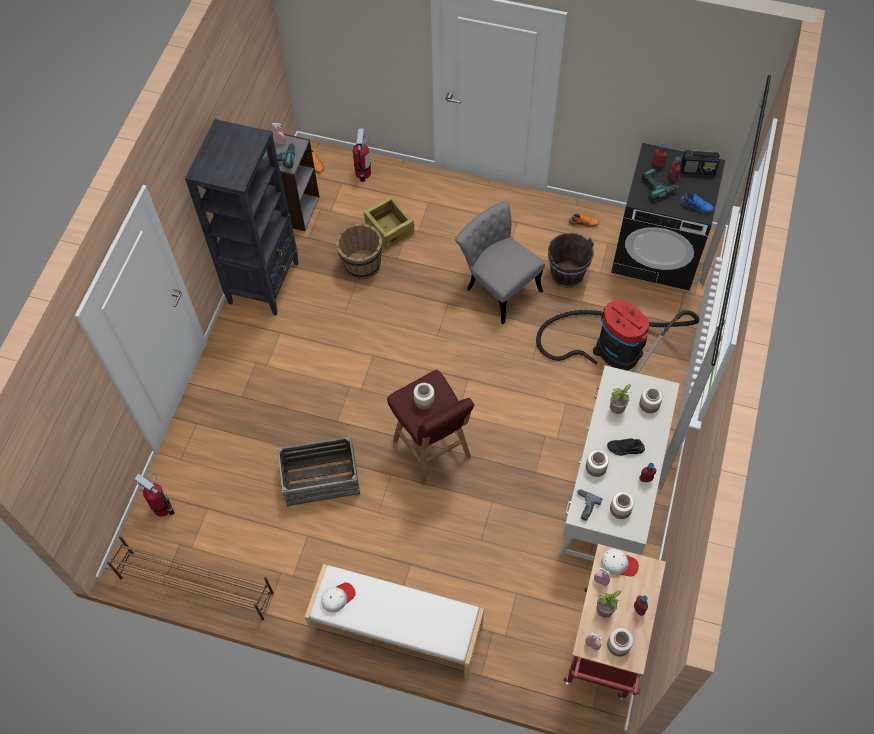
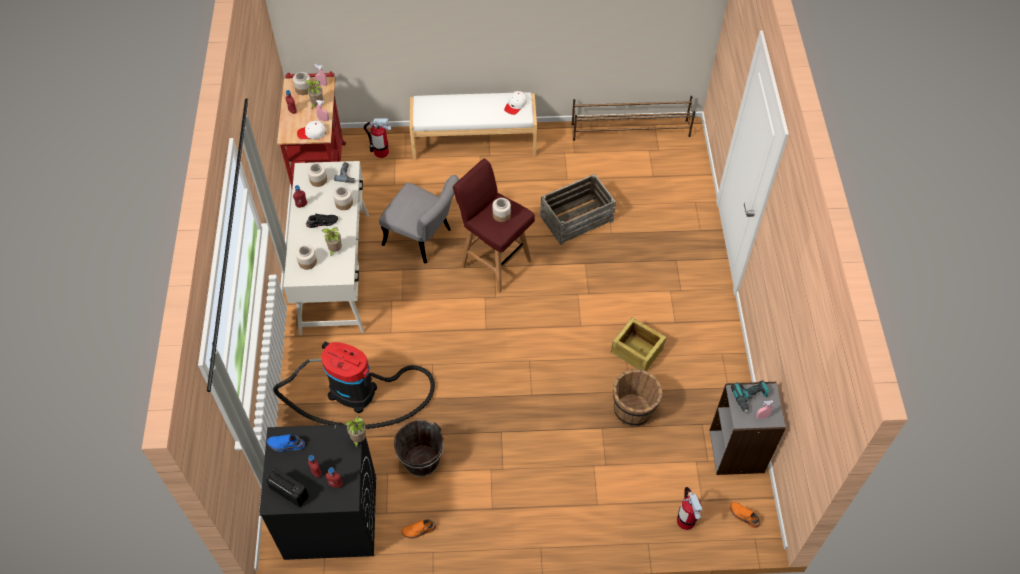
camera: 160 degrees right, 5 degrees down
(162, 507) = (686, 168): fire extinguisher -> fire extinguisher (381, 152)
(264, 282) = (717, 364): black bookcase -> none
(390, 228) = (624, 459): crate -> crate (637, 351)
(498, 286) = (488, 428): grey chair -> grey chair (423, 239)
(632, 194) = (358, 439): none -> potted plant
(657, 187) = (331, 456): power drill -> none
(698, 169) = (289, 492): radio -> radio turned 45 degrees clockwise

